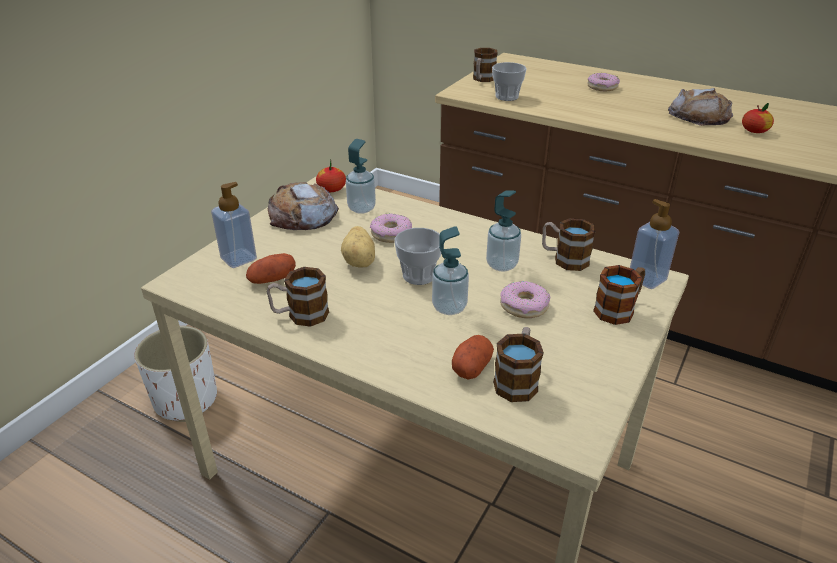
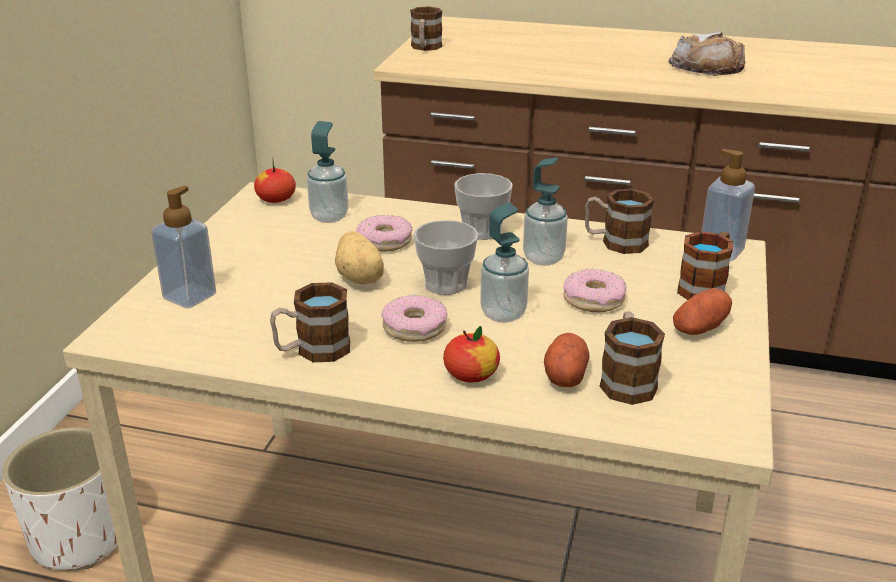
camera: 15 degrees left, 5 degrees down
(272, 279) = (251, 315): potato -> potato (700, 328)
(303, 215) = (253, 234): bread -> none
(507, 97) = (467, 65): cup -> cup (482, 231)
(602, 87) = (578, 45): donut -> donut (414, 327)
(754, 131) = (776, 76): apple -> apple (471, 374)

